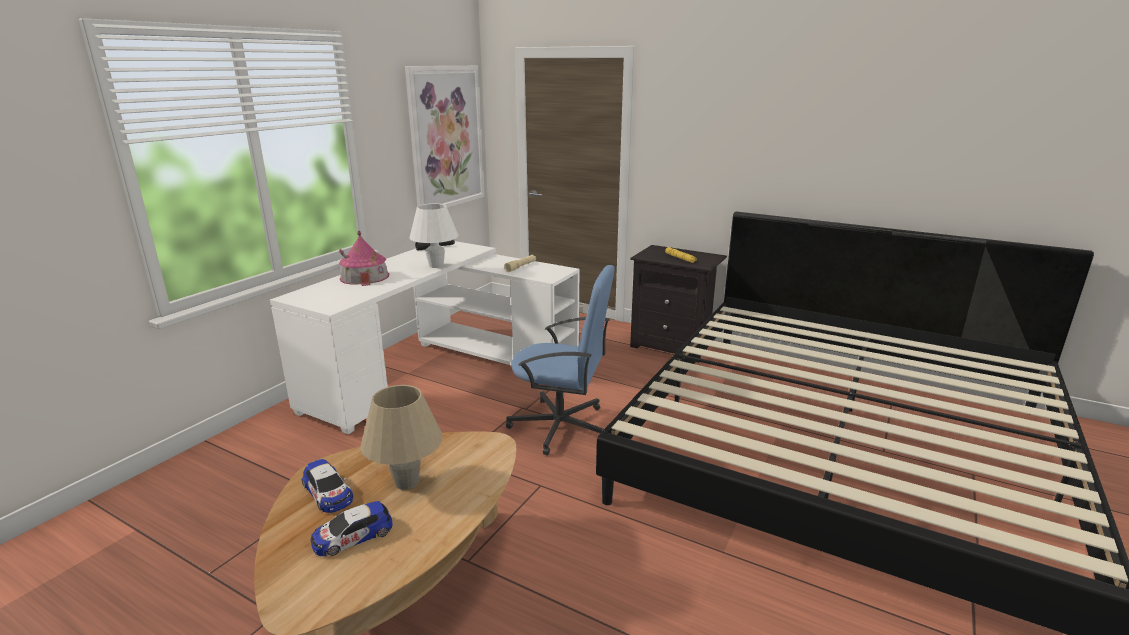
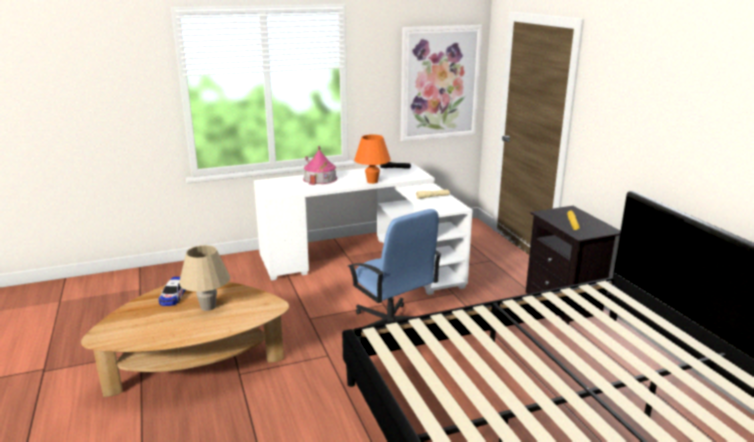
camera: 40 degrees right, 0 degrees up
(352, 535) = (155, 320): toy car -> none
(436, 265) = (372, 181): white table lamp -> orange table lamp

